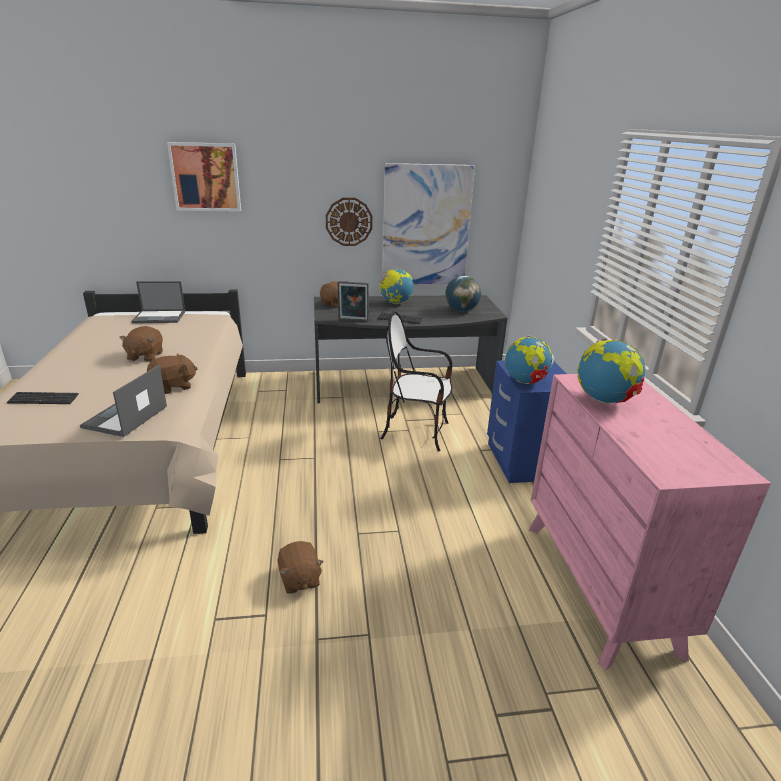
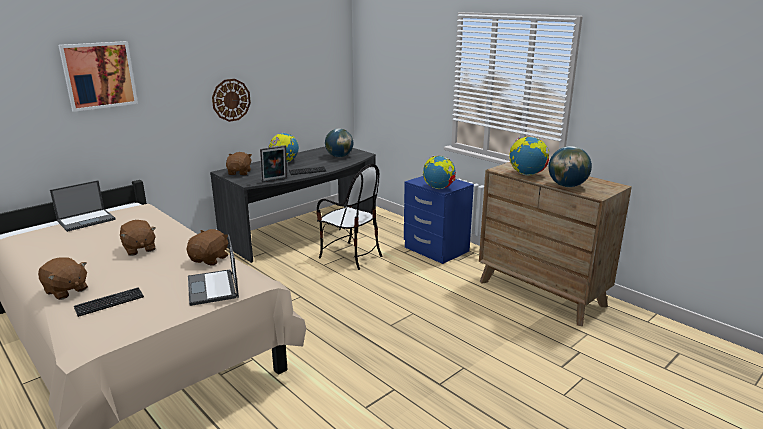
camera: 35 degrees left, 5 degrees down
(299, 579) = (388, 363): brown plush toy -> brown plush toy (66, 291)
(416, 432) = (350, 256): chair -> chair turned 120 degrees counterclockwise
(426, 226) = (289, 95): picture -> none
(598, 585) = (541, 293): pink dresser -> brown dresser
(639, 440) = (567, 186): none -> globe

